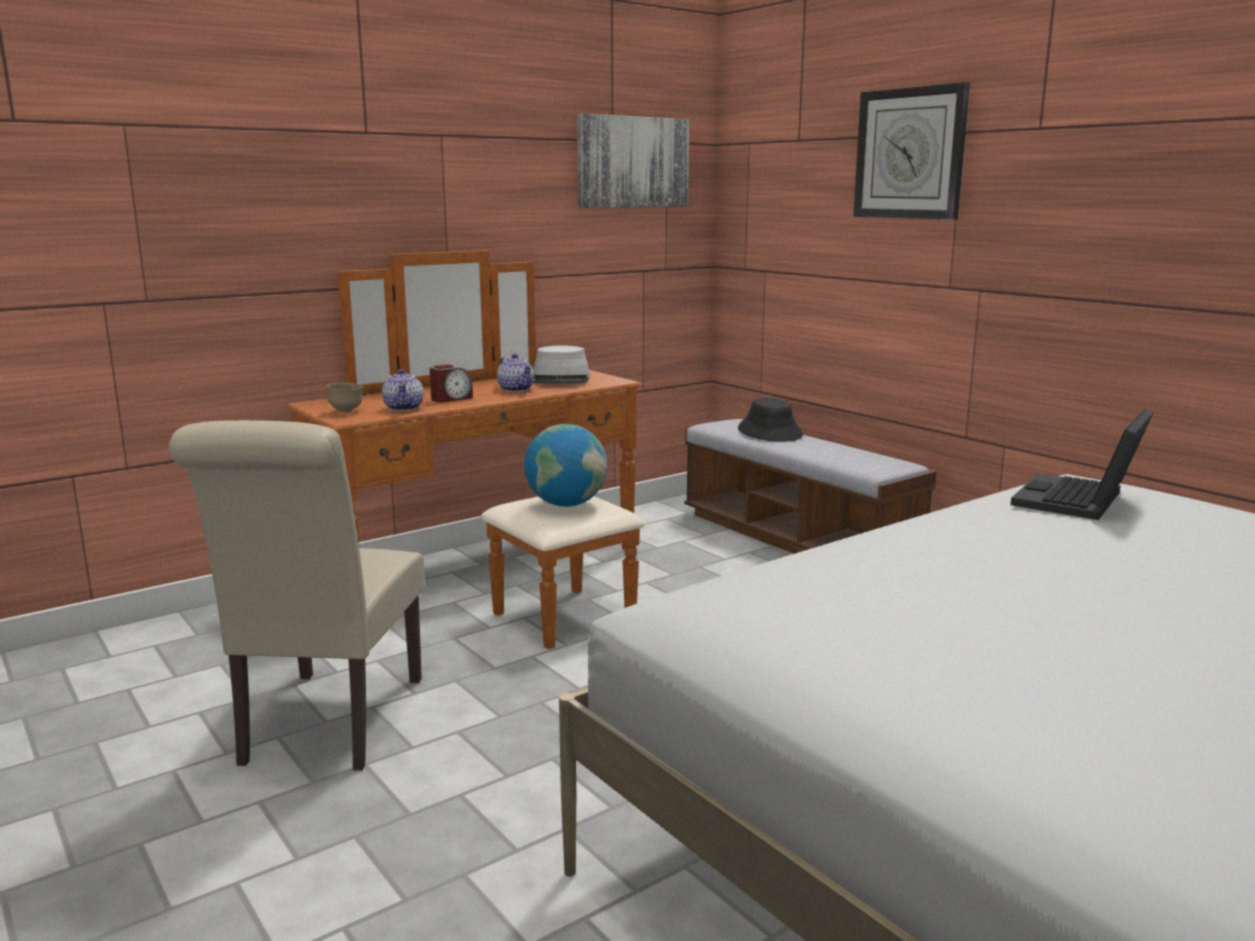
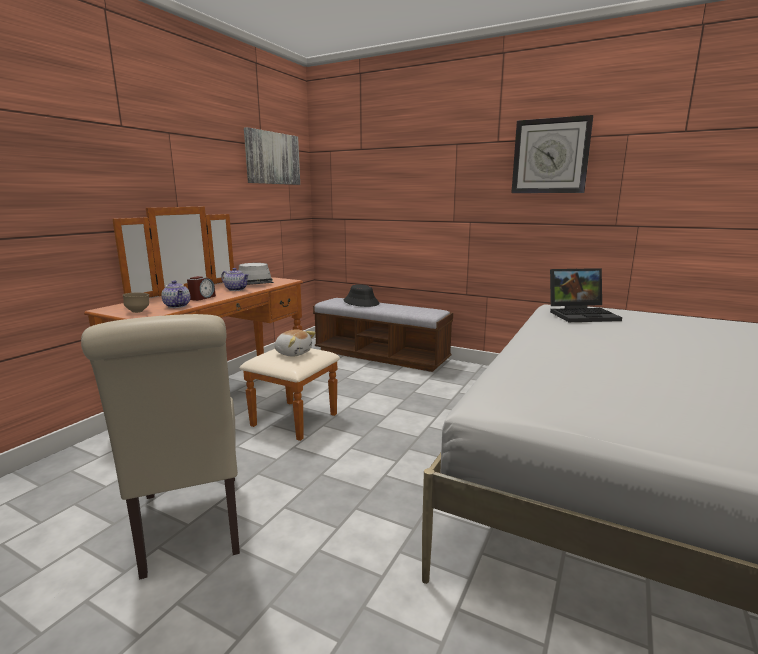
camera: 25 degrees left, 0 degrees up
(566, 504) = (293, 353): globe -> plush toy
(910, 154) = (428, 155): wall clock -> wall clock (550, 156)
(1079, 501) = (582, 314): laptop -> laptop turned 105 degrees counterclockwise

